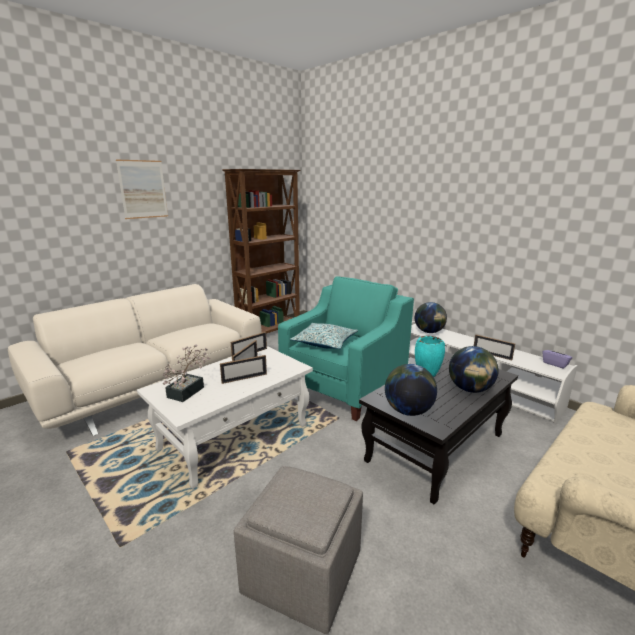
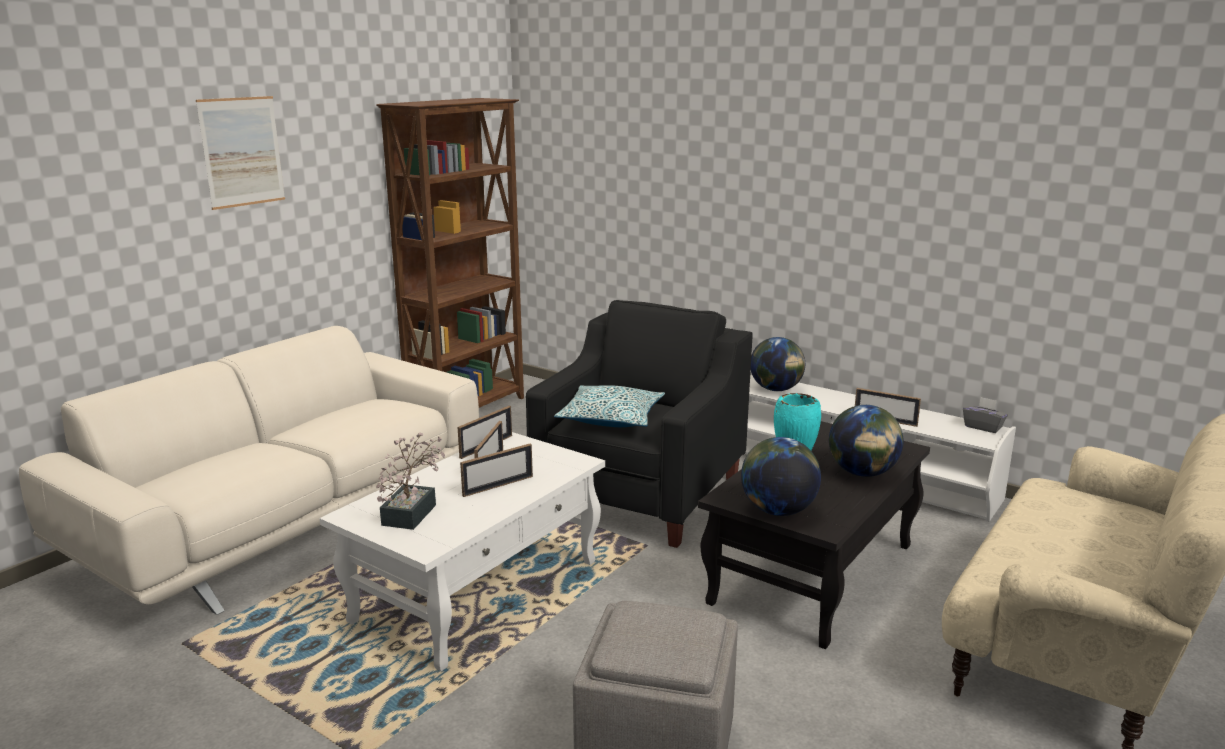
camera: 10 degrees left, 0 degrees up
(345, 386) = (642, 495): turquoise armchair -> black armchair
(555, 364) = (983, 427): purple tissue box -> grey tissue box

